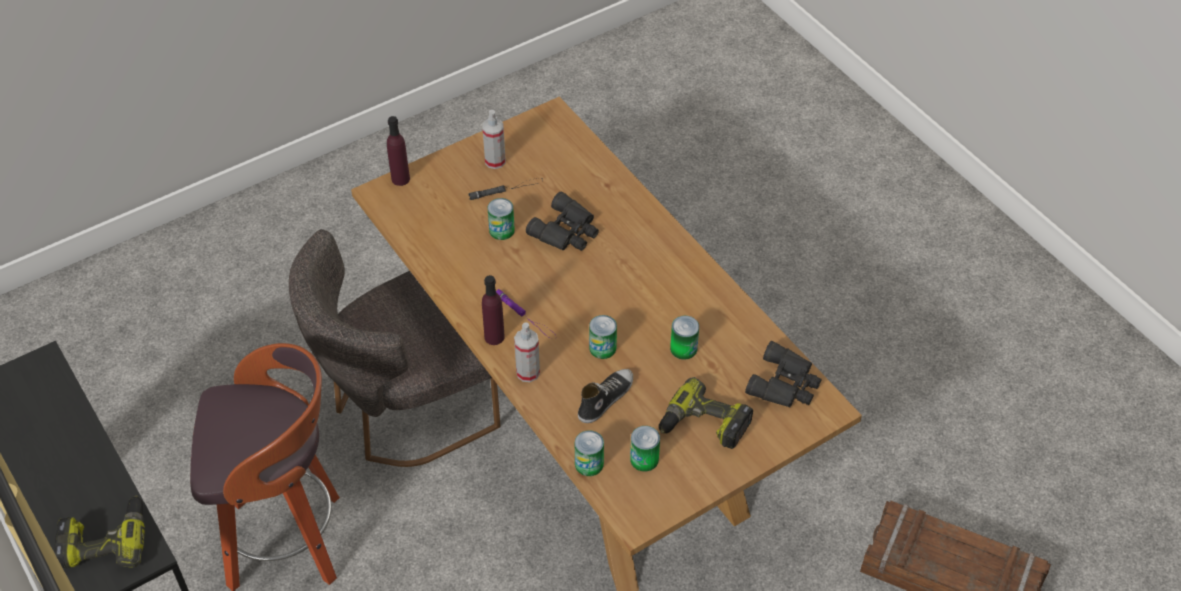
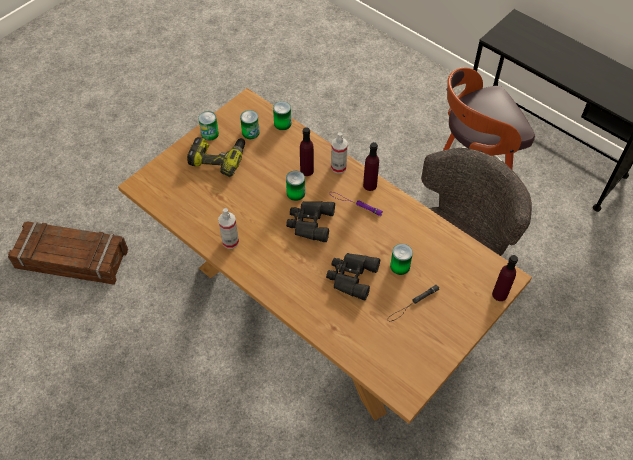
camera: 165 degrees right, 5 degrees up
(106, 540) = (520, 40): power drill -> none
(495, 161) = (434, 330): spray bottle -> spray bottle (230, 241)
(576, 377) = (307, 170): none -> purple bottle
(605, 398) = (284, 162): shoe -> none
(683, 348) = (241, 204): can -> can (210, 133)
(786, 384) = (169, 195): black binoculars -> black binoculars (309, 223)

